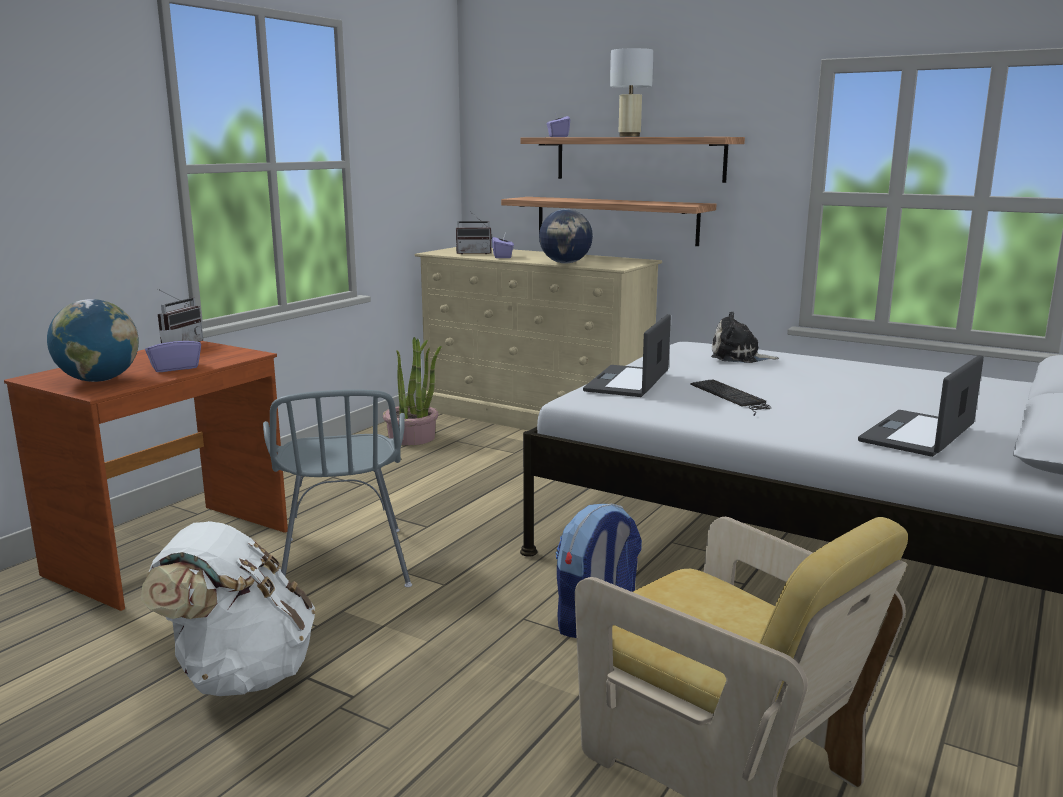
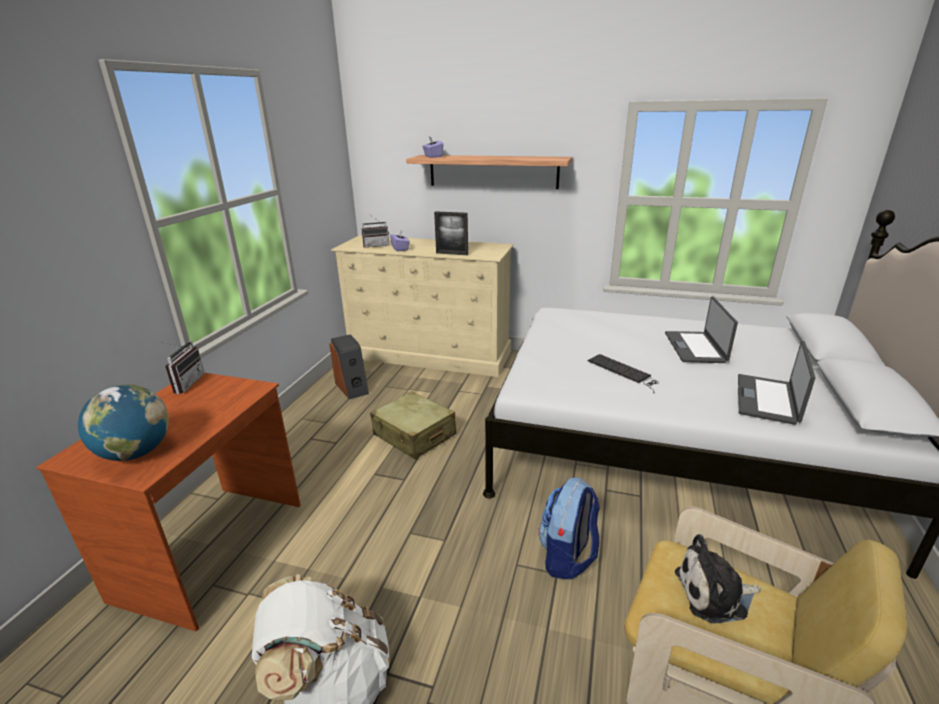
camera: 15 degrees left, 10 degrees up
(175, 368) = (199, 420): purple tissue box -> none
(344, 565) = (360, 534): grey chair -> none
(412, 438) = (352, 387): potted plant -> speaker
(465, 489) = (414, 435): none -> beige suitcase
(565, 263) = (452, 253): globe -> picture frame
(615, 220) = (477, 215): shelf -> none
(628, 382) = (544, 364): laptop -> laptop (695, 347)
(630, 136) = (491, 158): white table lamp -> none
(739, 357) = (597, 324): plush toy -> plush toy (714, 594)

